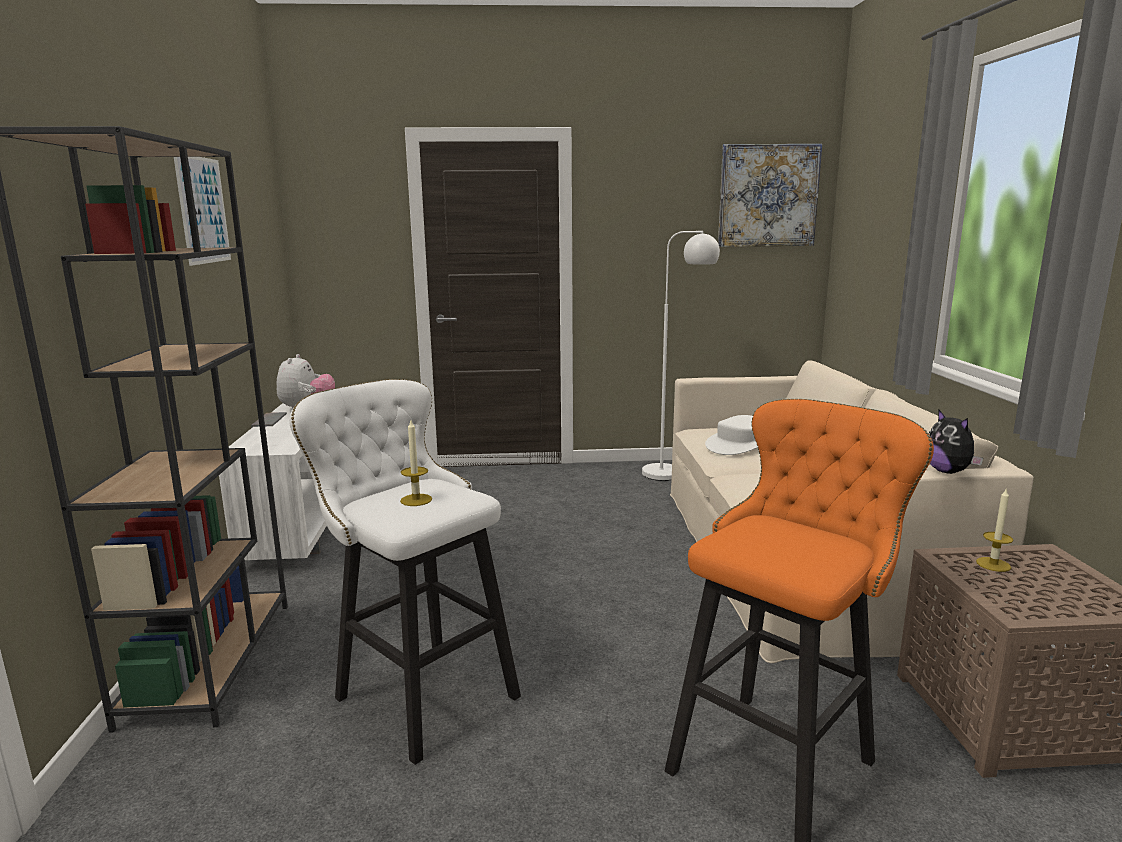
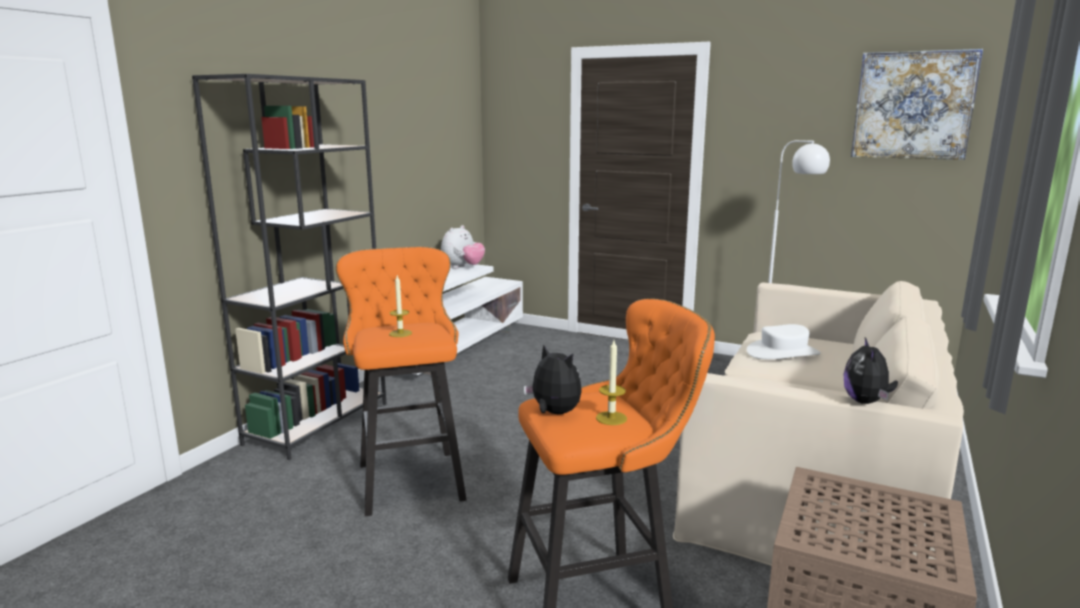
camera: 30 degrees right, 0 degrees up
(203, 210) = (385, 117): picture -> none
(415, 688) = (409, 474): white stool -> orange stool
(758, 551) = (554, 413): none -> plush toy
(993, 564) = (855, 498): candle -> candle (611, 418)

